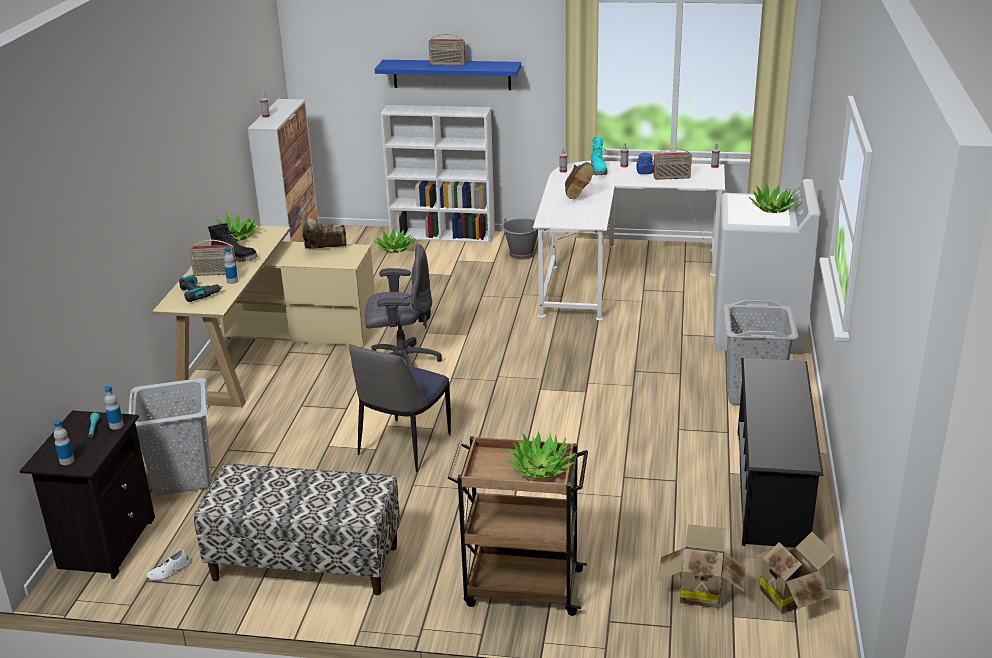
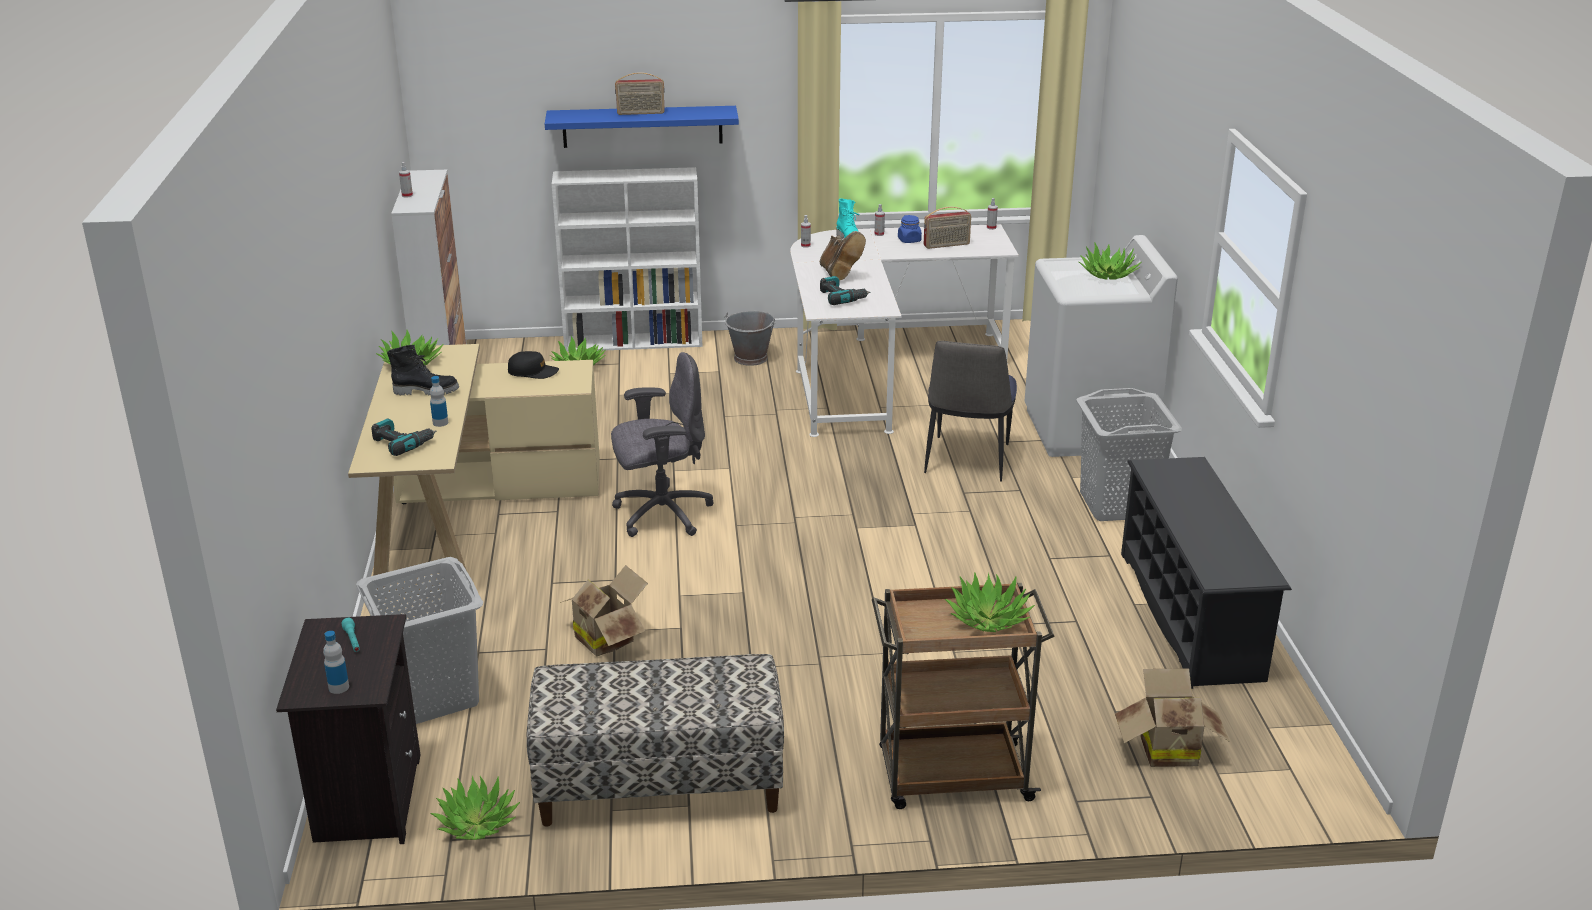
camera: 15 degrees left, 0 degrees up
(116, 425) = (382, 632): bottle -> none
(169, 571) = (477, 823): white shoe -> potted plant
(215, 273) = (409, 415): radio -> none
(324, 250) = (533, 372): brown boot -> black cap
(403, 447) = (715, 620): chair -> chair (967, 460)
(568, 212) = (842, 297): none -> power drill
(789, 595) = (1269, 739): cardboard box -> cardboard box (607, 638)

